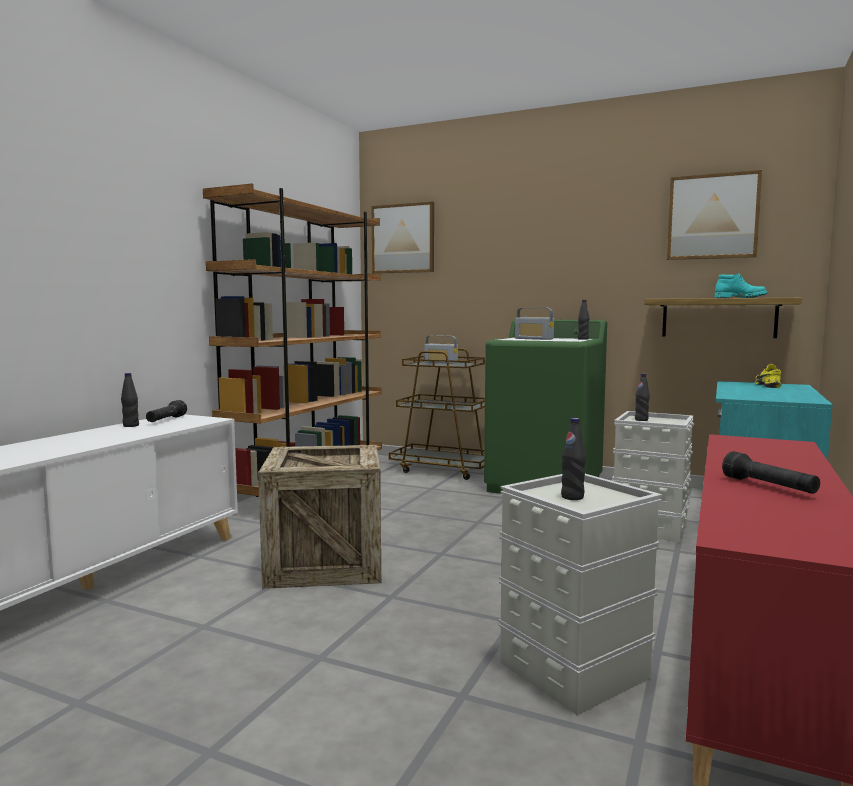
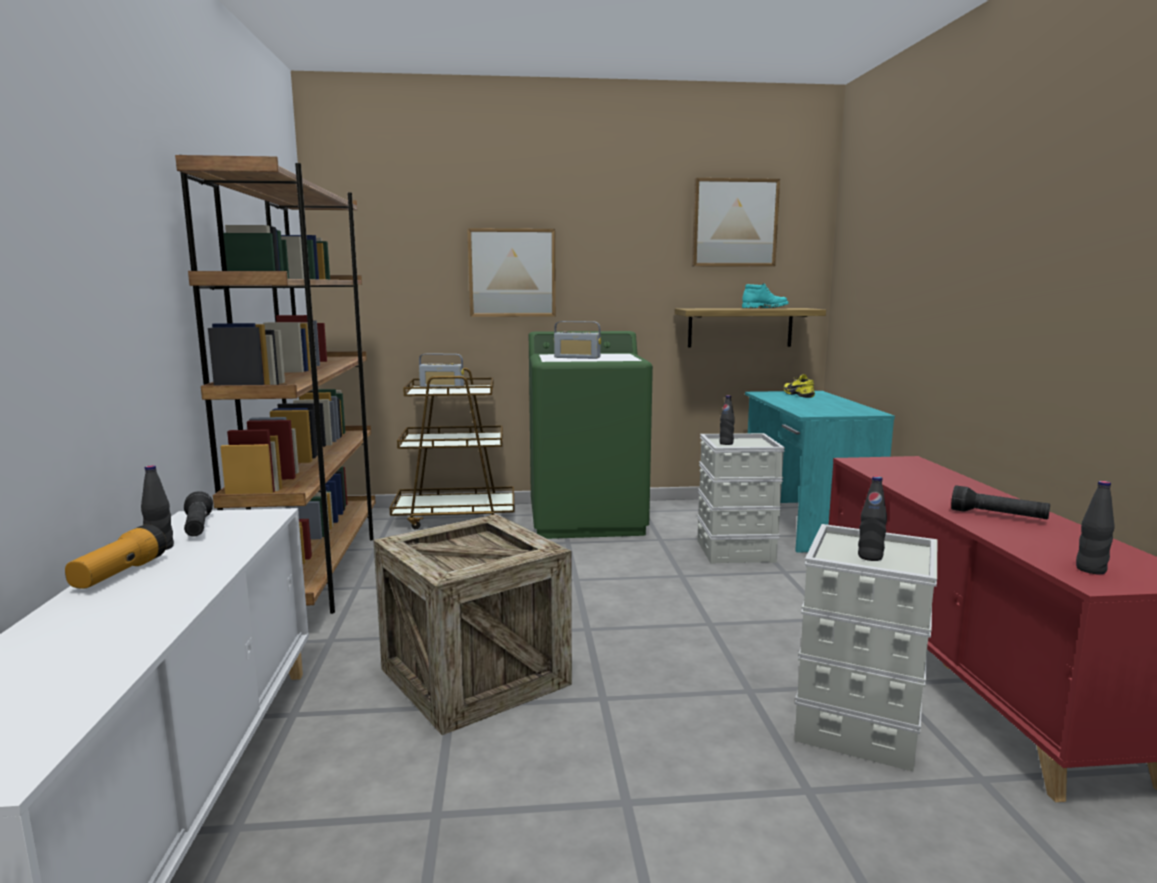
camera: 30 degrees left, 5 degrees up
(90, 433) = (119, 574): none -> flashlight
(403, 238) = (371, 226): picture -> picture (512, 273)
(583, 339) = (626, 355): black bottle -> black bottle (1090, 570)

